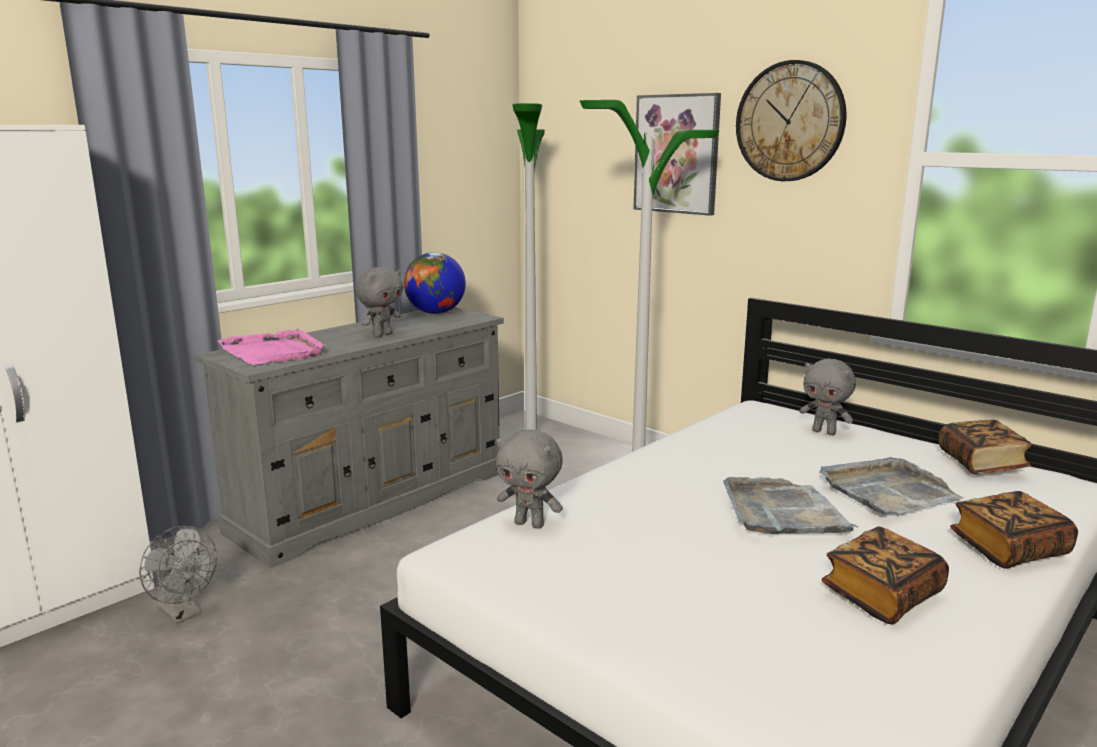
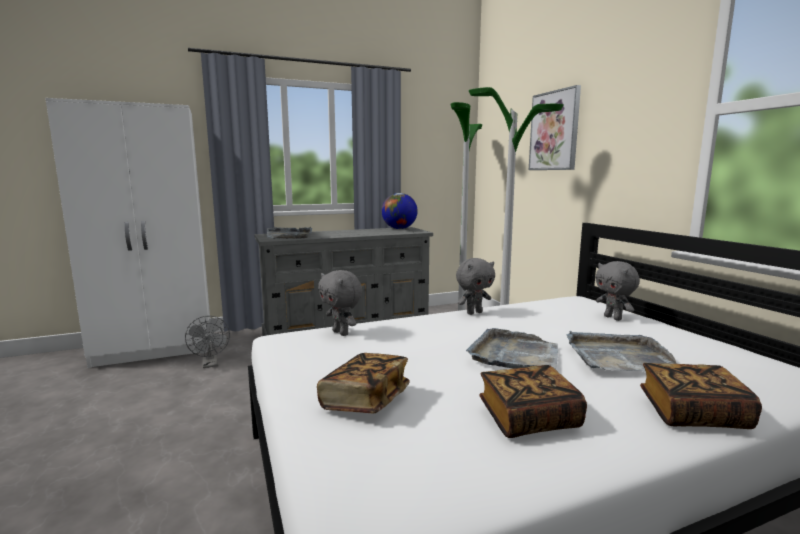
camera: 25 degrees right, 5 degrees down
(274, 352) = (289, 235): pink tray -> grey tray
(382, 334) = (353, 234): grey plush toy -> grey plush toy (474, 313)
(790, 121) = (622, 97): wall clock -> none
(981, 463) = (735, 354): book -> book (365, 400)

